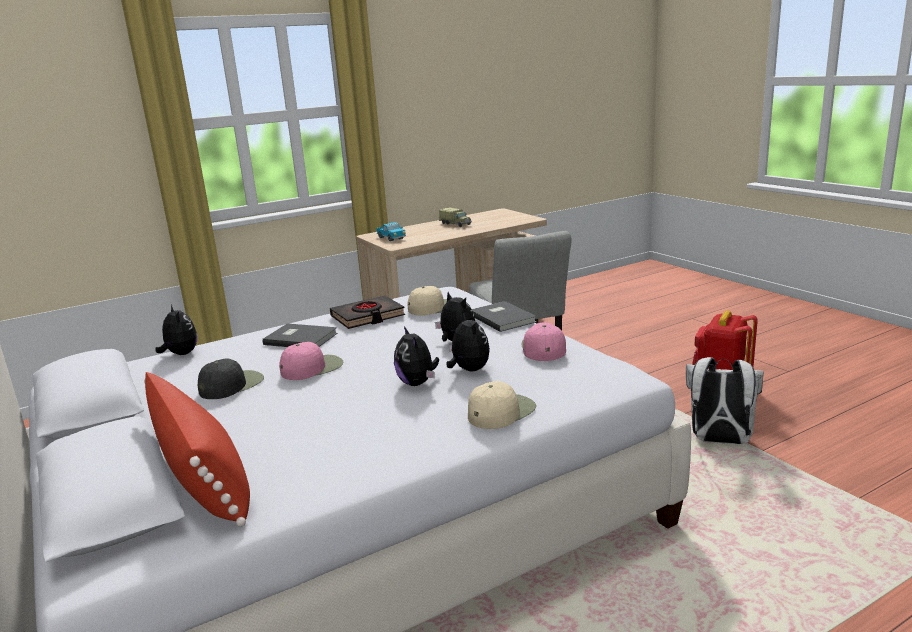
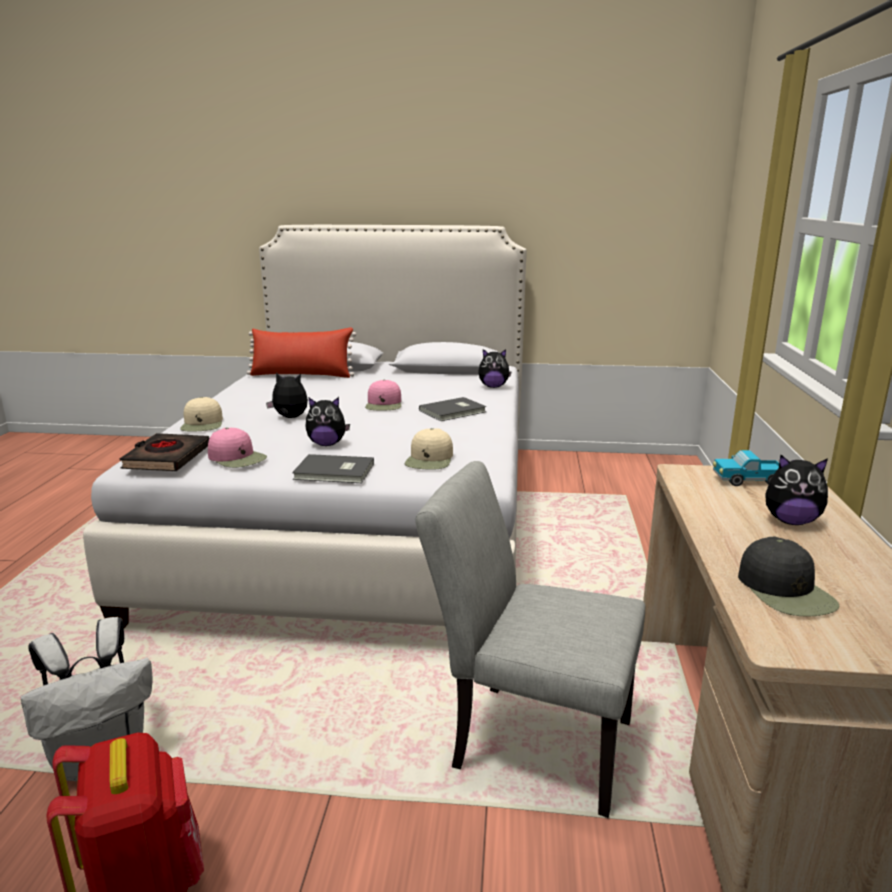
camera: 125 degrees right, 0 degrees up
(231, 385) = (404, 389): black cap -> black cap (786, 590)
(367, 317) = (461, 436): black book -> black book (167, 458)
(456, 224) = (817, 552): toy truck -> none
(468, 370) = (268, 430): plush toy -> plush toy (791, 521)

